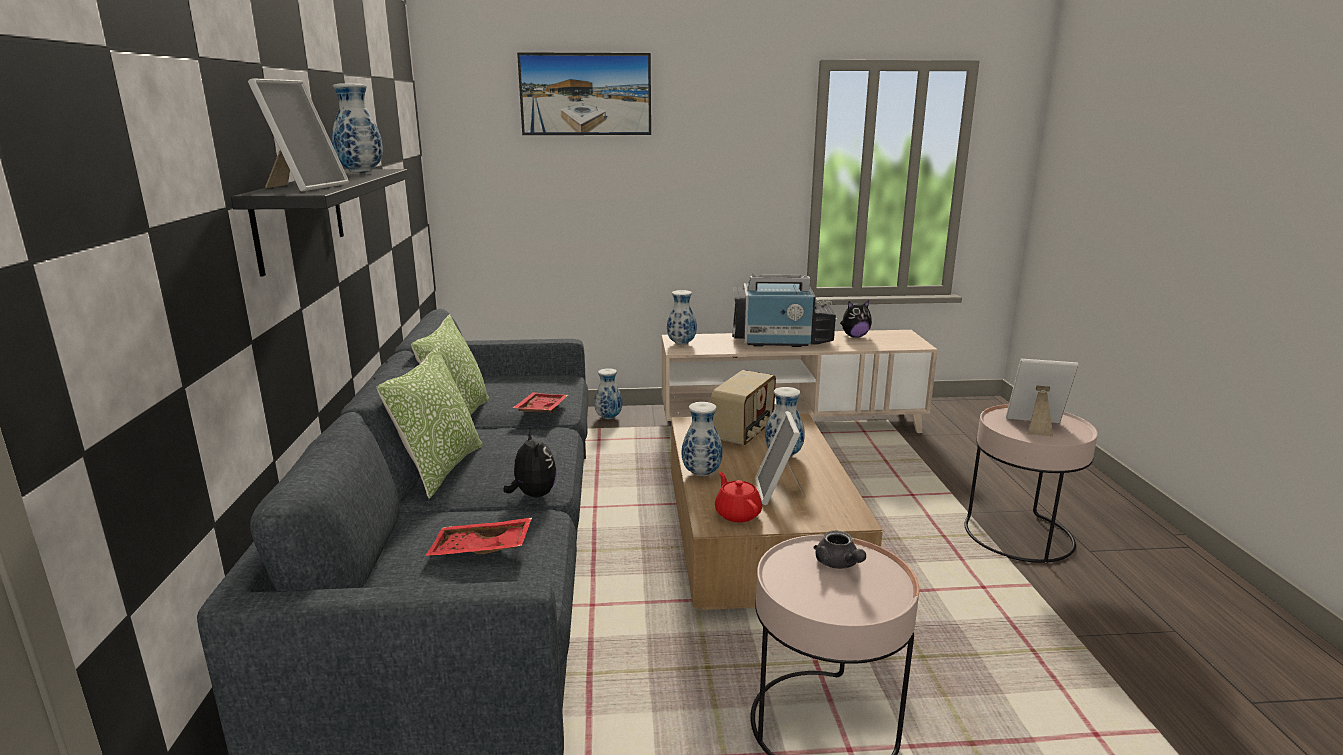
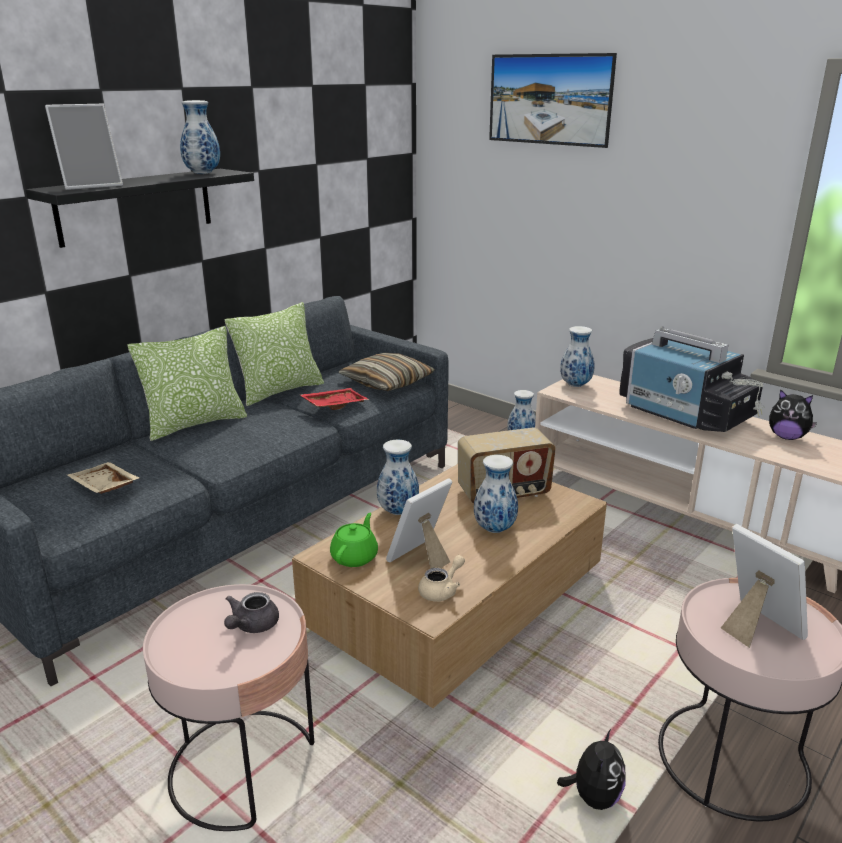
camera: 45 degrees right, 5 degrees up
(481, 550) = (103, 487): red tray -> beige tray
(533, 495) = (206, 466): plush toy -> plush toy (593, 796)
(544, 381) = (387, 382): none -> pillow
(737, 514) = (355, 557): red teapot -> green teapot
(831, 503) = (442, 590): none -> beige teapot

